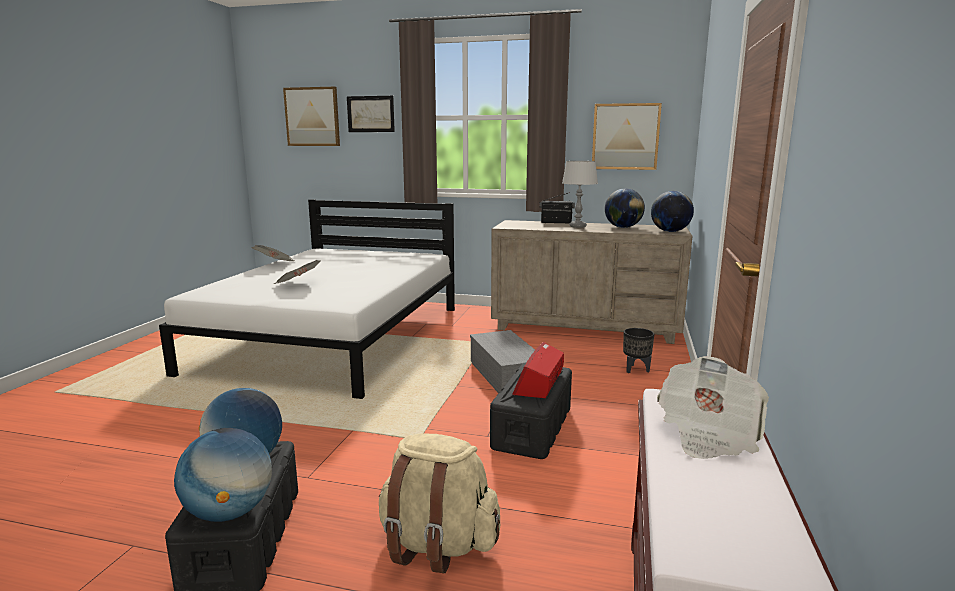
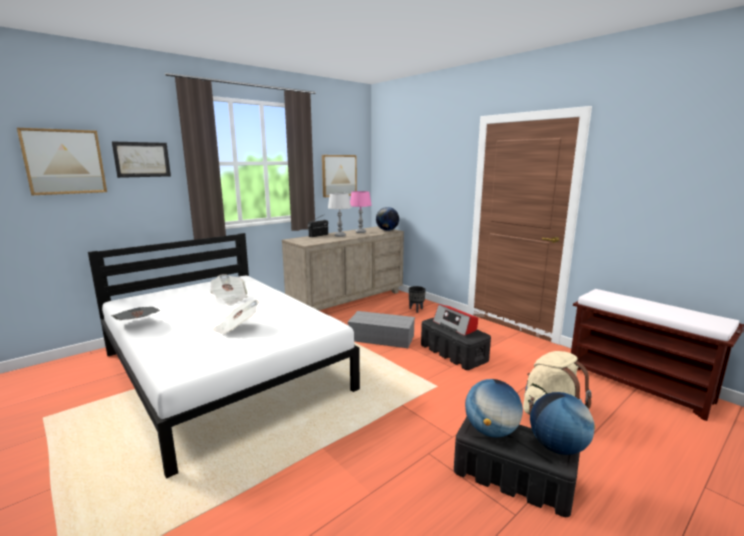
camera: 55 degrees left, 0 degrees up
(623, 227) = (360, 232): globe -> pink table lamp
(708, 434) = (629, 301): newspaper -> newspaper (230, 298)

